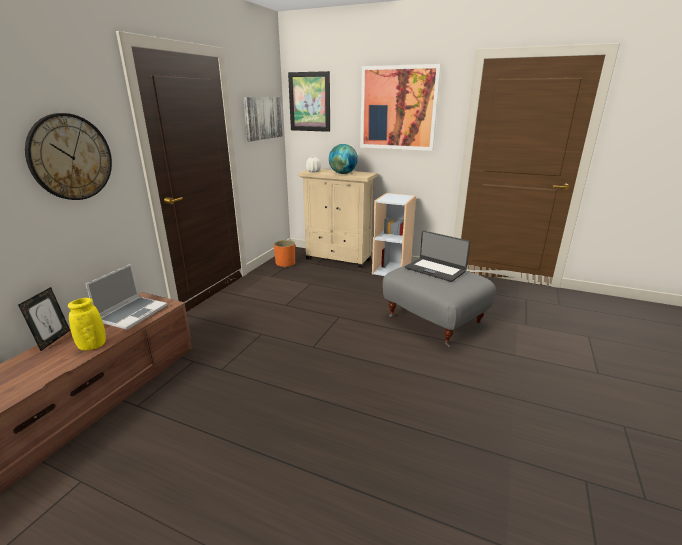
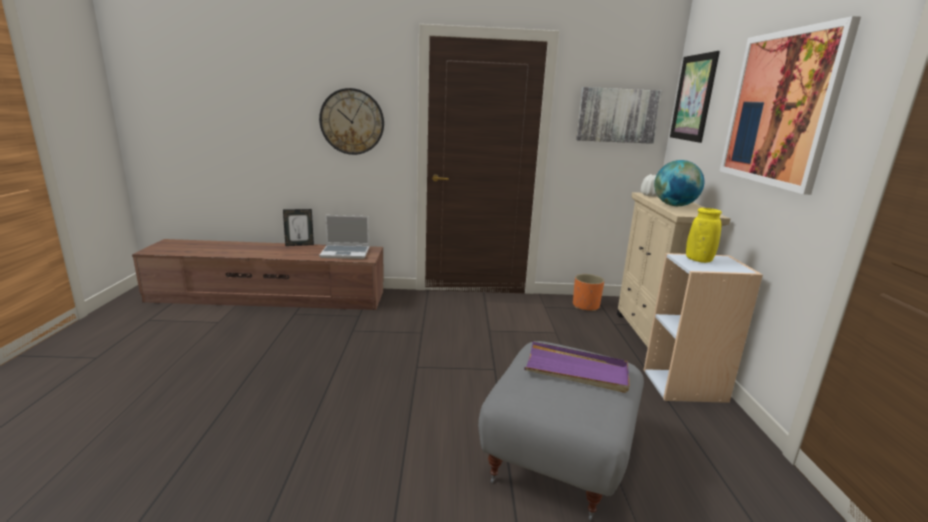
camera: 65 degrees right, 5 degrees down
(93, 346) = (295, 255): yellow vase -> yellow vase (699, 260)
(435, 269) = (576, 370): laptop -> purple tray

